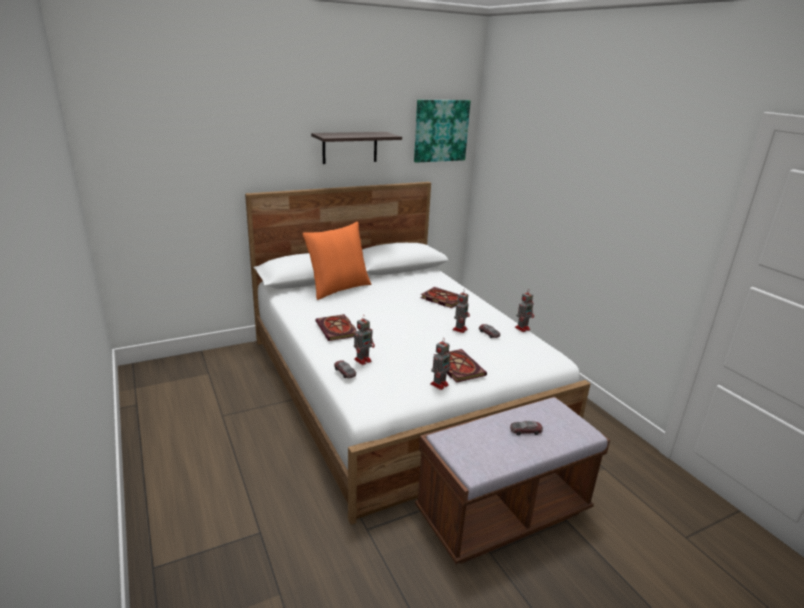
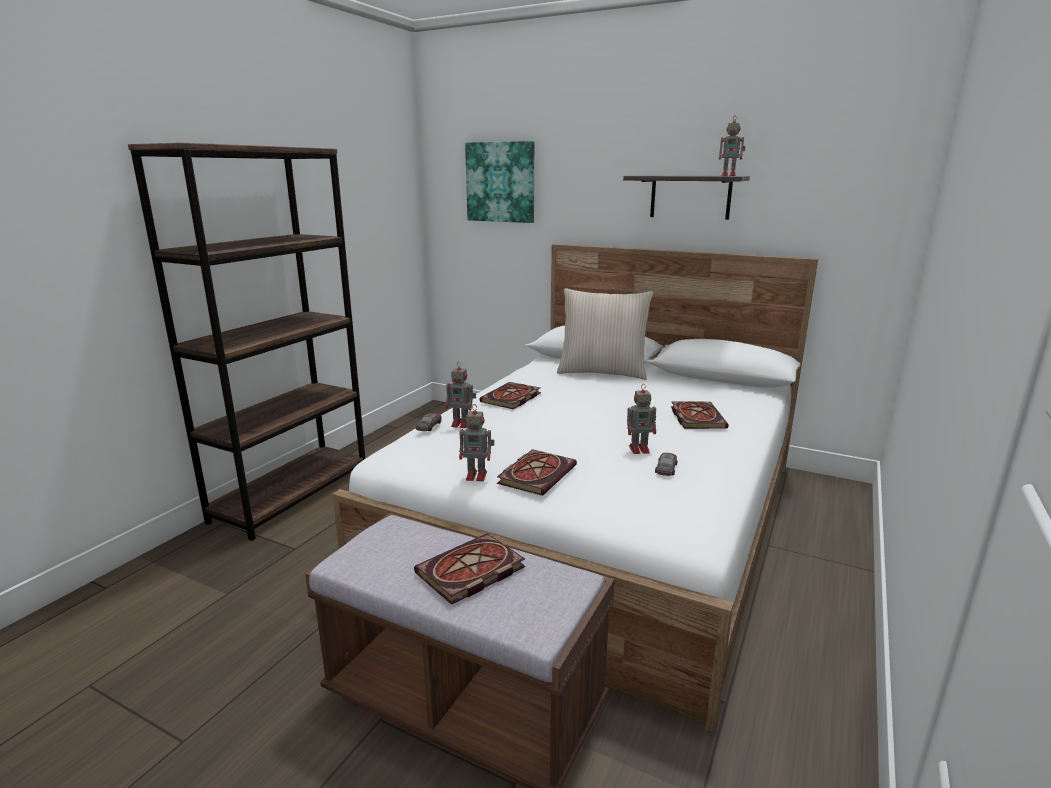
camera: 55 degrees right, 5 degrees down
(165, 506) = (292, 495): none -> brown bookcase
(338, 288) = (602, 372): orange pillow -> beige pillow
(440, 130) = (853, 176): picture -> picture (501, 182)
(522, 328) = (734, 486): toy robot -> toy robot (729, 175)
(525, 430) = (469, 572): toy car -> book

